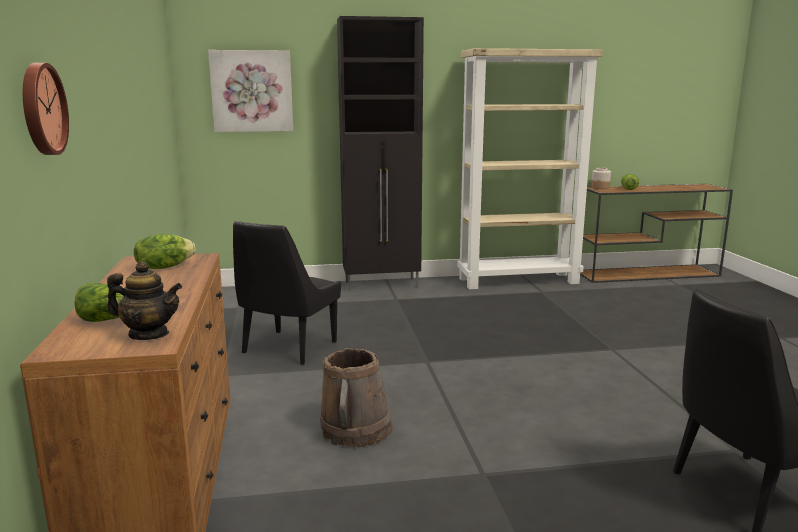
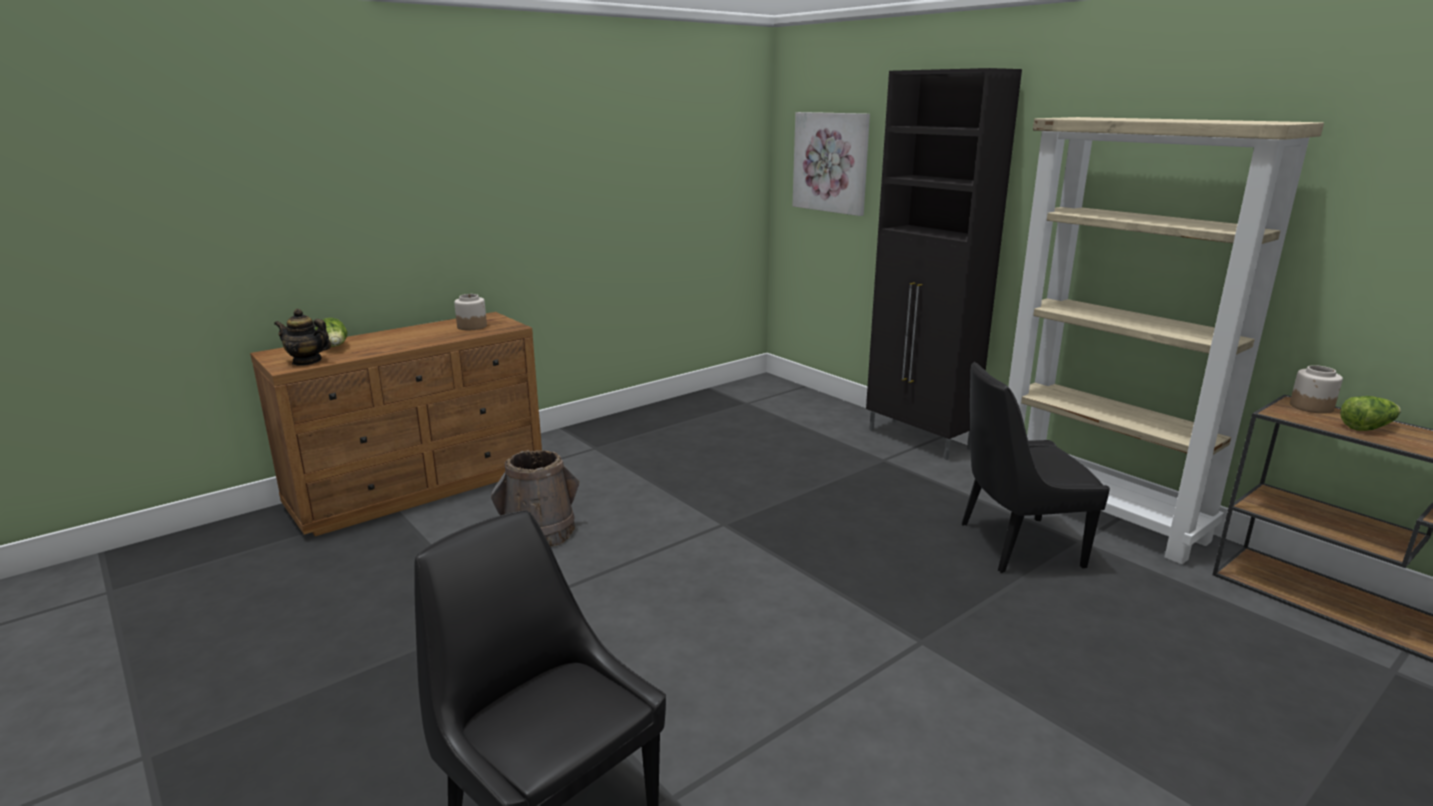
camera: 60 degrees right, 5 degrees up
(41, 109) = (349, 191): wall clock -> none
(149, 334) = (307, 361): teapot -> teapot turned 120 degrees clockwise
(164, 267) = (472, 326): lettuce -> jar
(287, 349) = (676, 453): black chair -> black chair (1015, 545)

